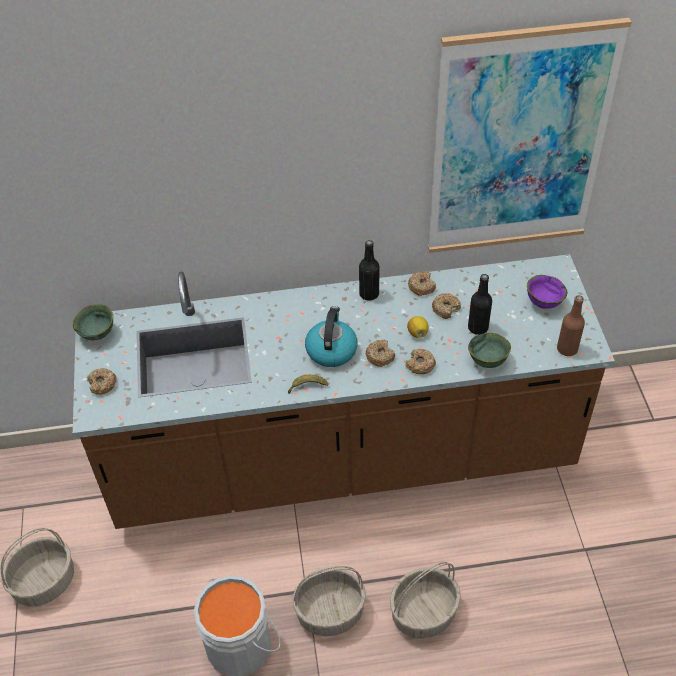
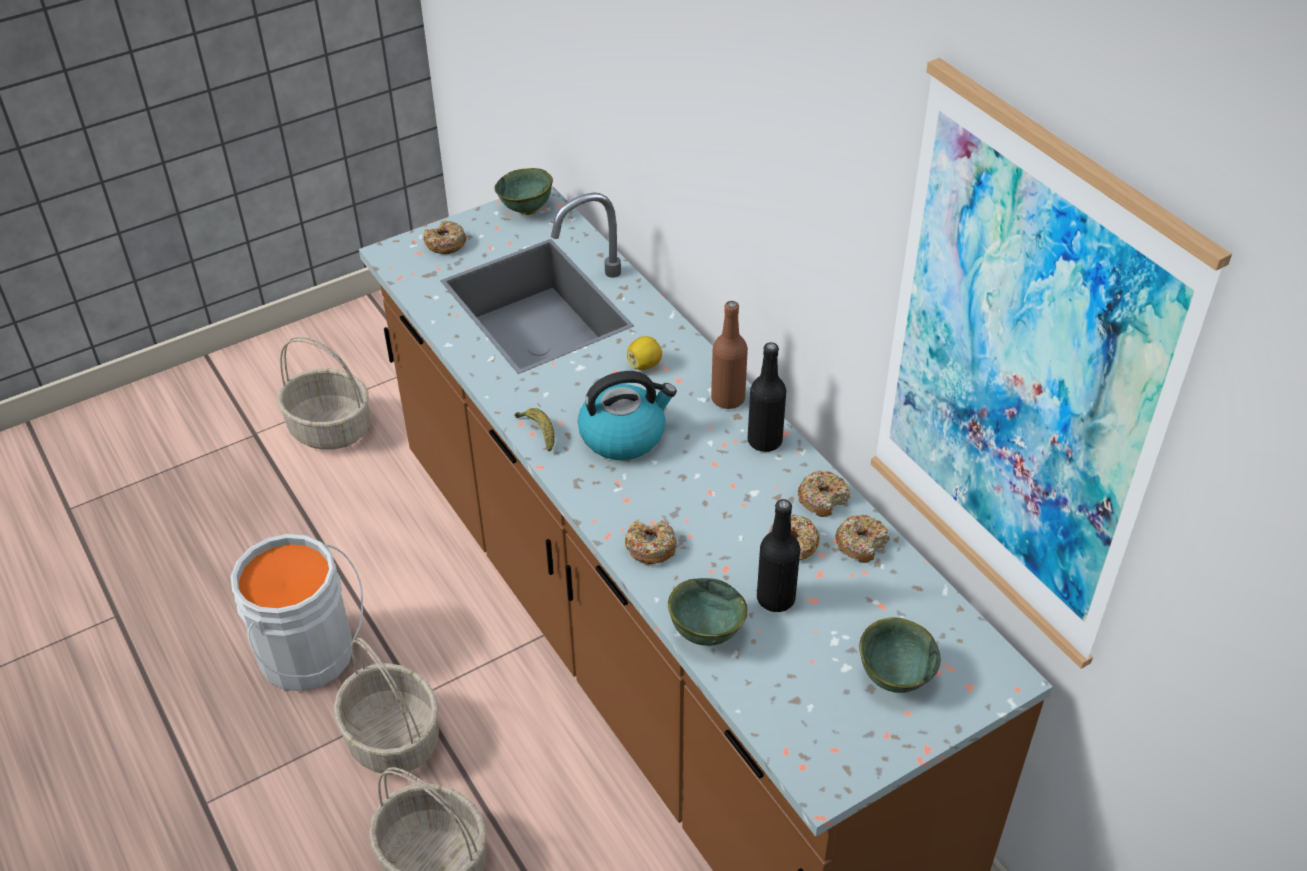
camera: 65 degrees right, 5 degrees down
(380, 356) = (641, 494): donut -> donut (861, 543)
(417, 333) = (717, 524): lemon -> lemon (645, 364)
(543, 303) = (894, 676): purple bowl -> green bowl
(567, 349) = (801, 742): brown bottle -> brown bottle (728, 399)

